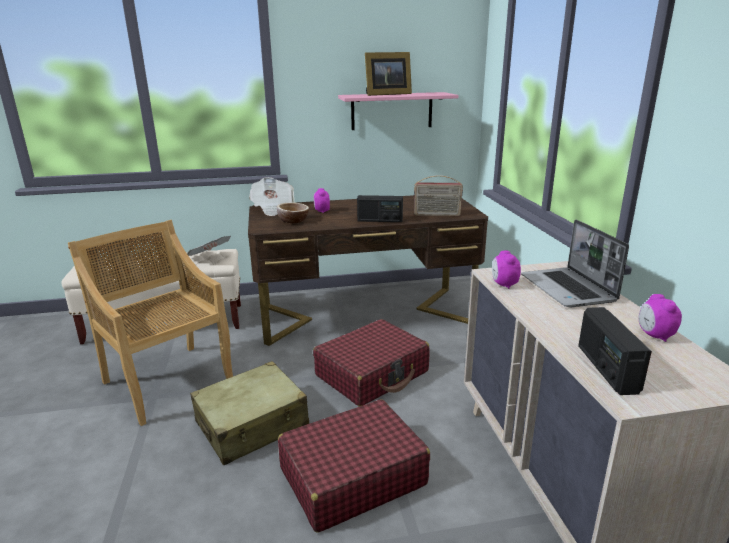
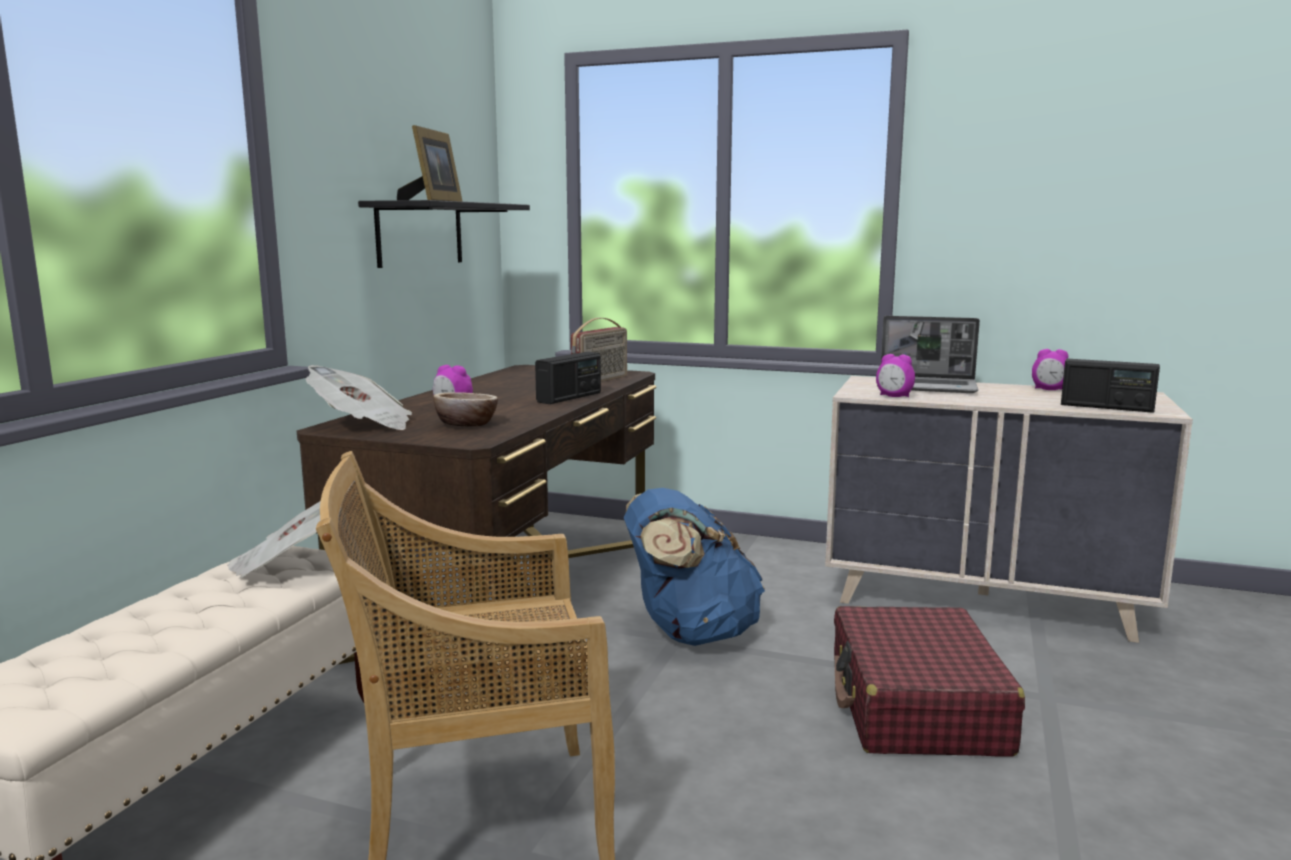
camera: 60 degrees left, 10 degrees down
(252, 425) = (731, 756): beige suitcase -> none
(372, 374) = (690, 633): red suitcase -> blue backpack
(391, 111) = (420, 234): pink shelf -> black shelf

